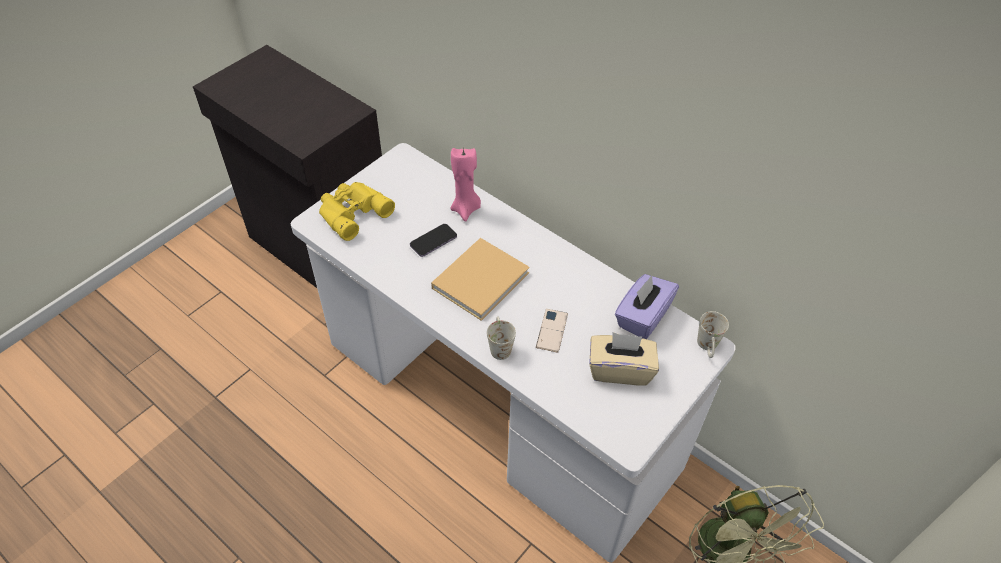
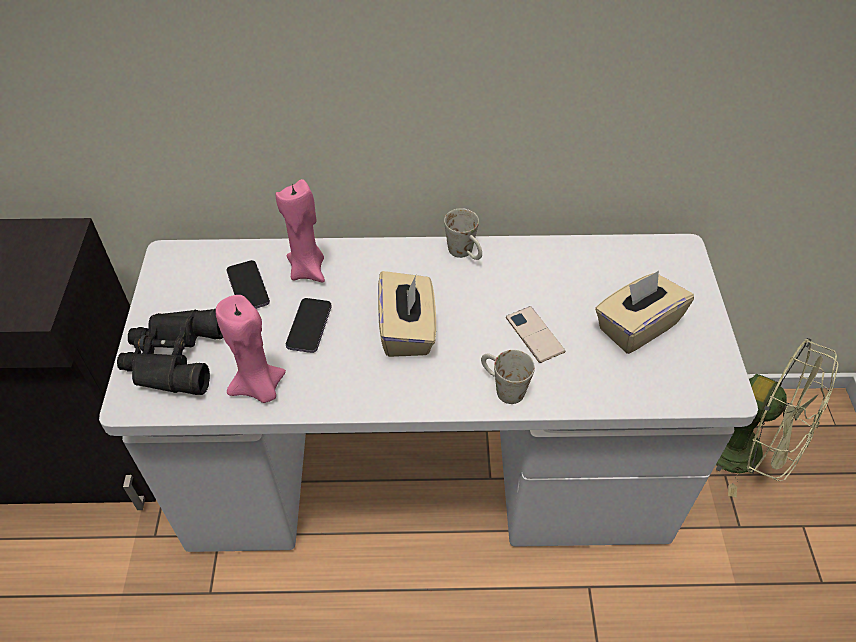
camera: 40 degrees left, 0 degrees up
(351, 212) = (172, 357): yellow binoculars -> black binoculars
(376, 256) = (259, 388): none -> pink candle
(425, 199) = (248, 287): none -> phone
(482, 279) = (407, 330): beige book -> beige tissue box
(642, 317) = (598, 263): purple tissue box -> none
(708, 348) = (681, 253): white mug -> white mug (465, 254)

